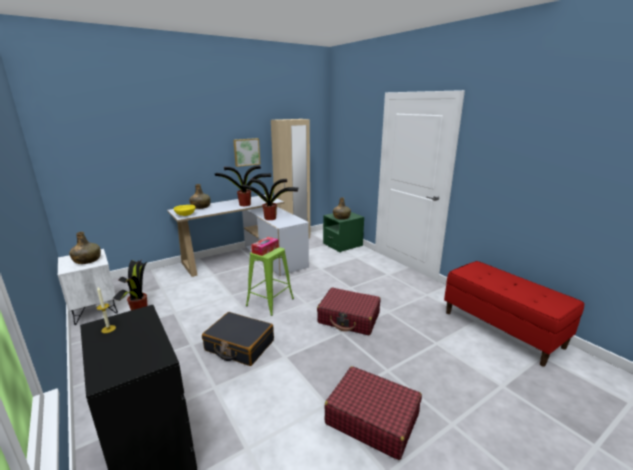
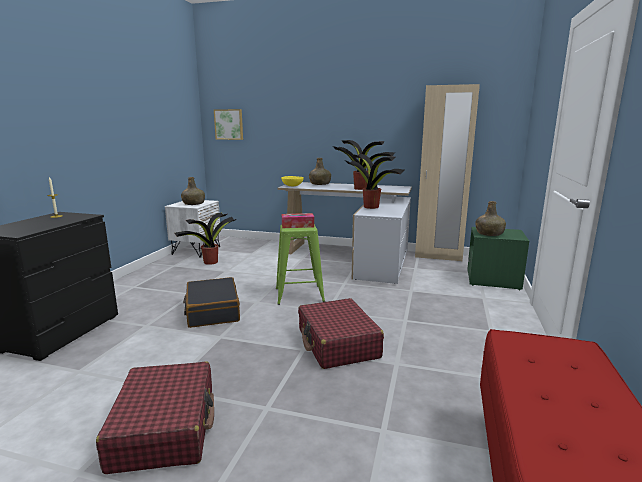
camera: 50 degrees right, 5 degrees down
(246, 152) = (389, 128): picture -> picture (229, 124)

